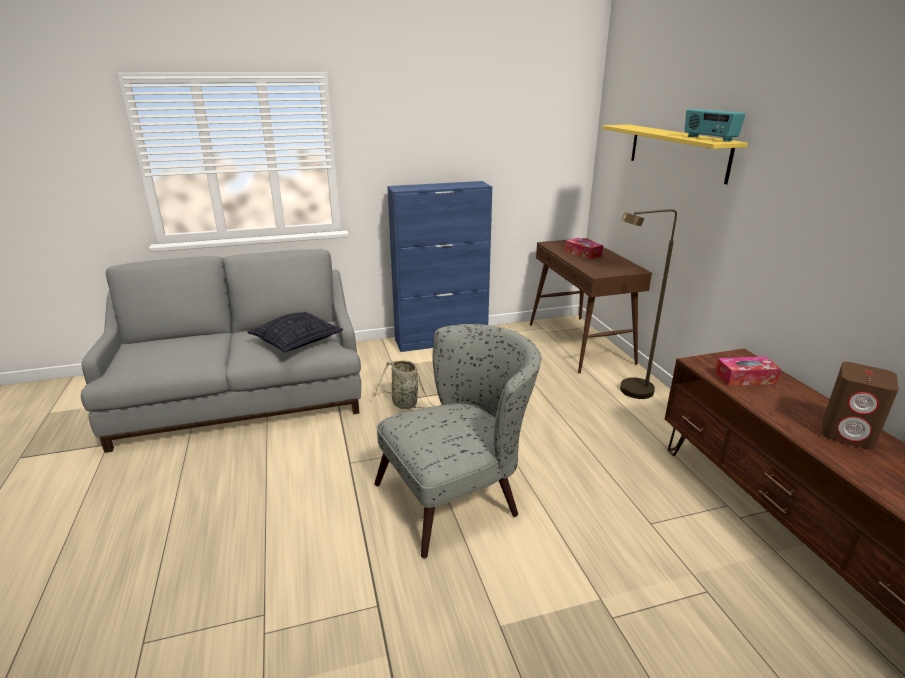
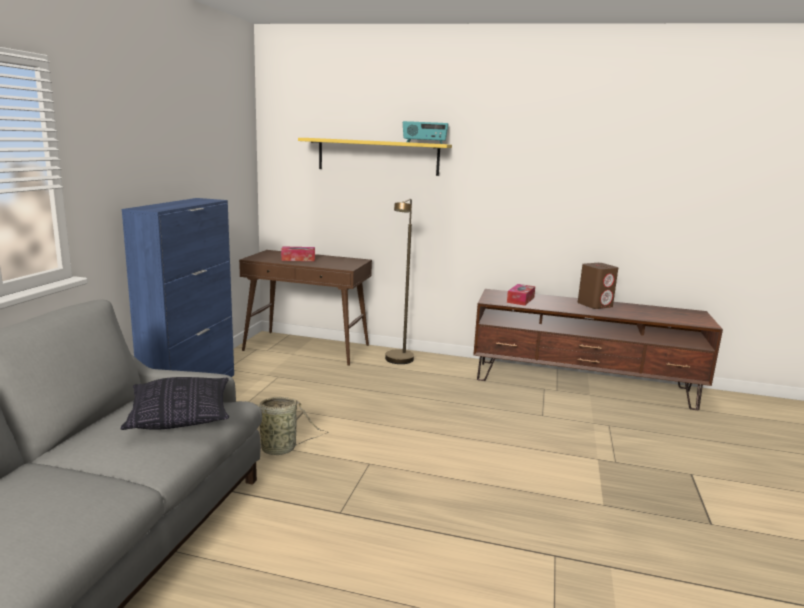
camera: 60 degrees left, 10 degrees down
(459, 495) = (450, 471): grey armchair -> none

